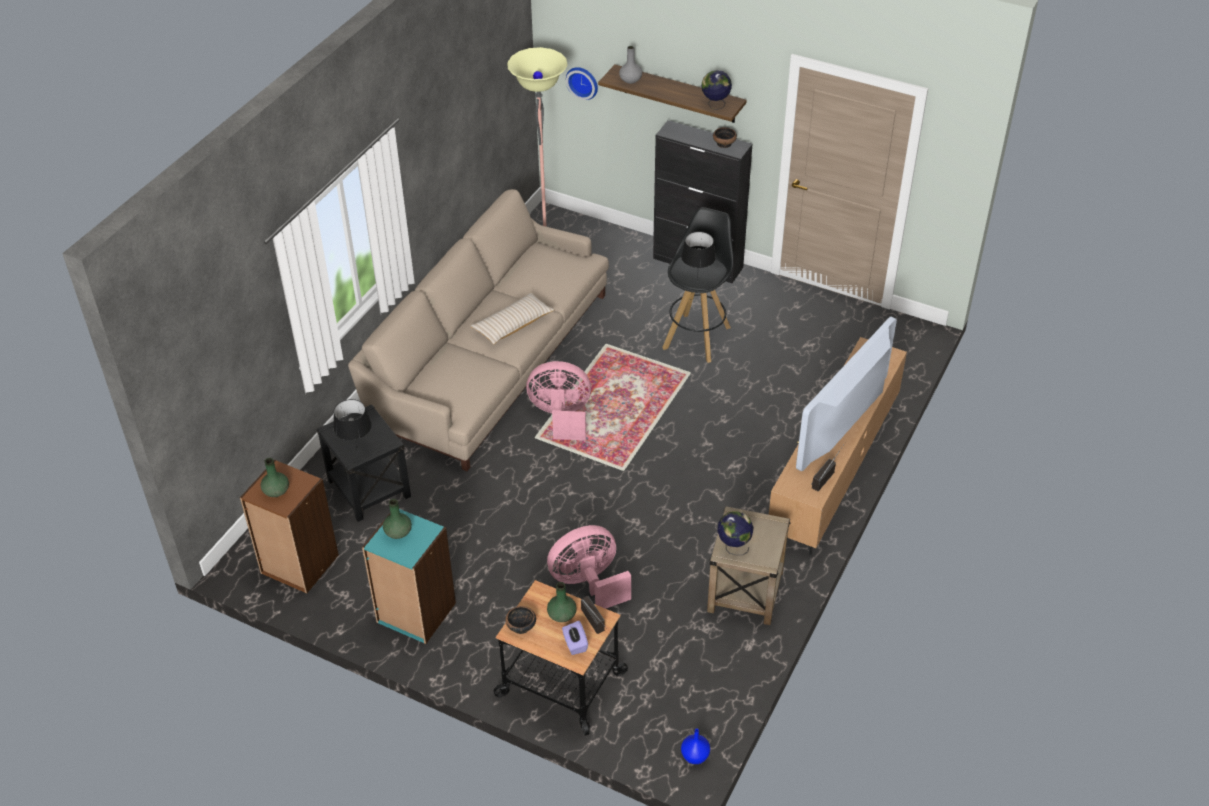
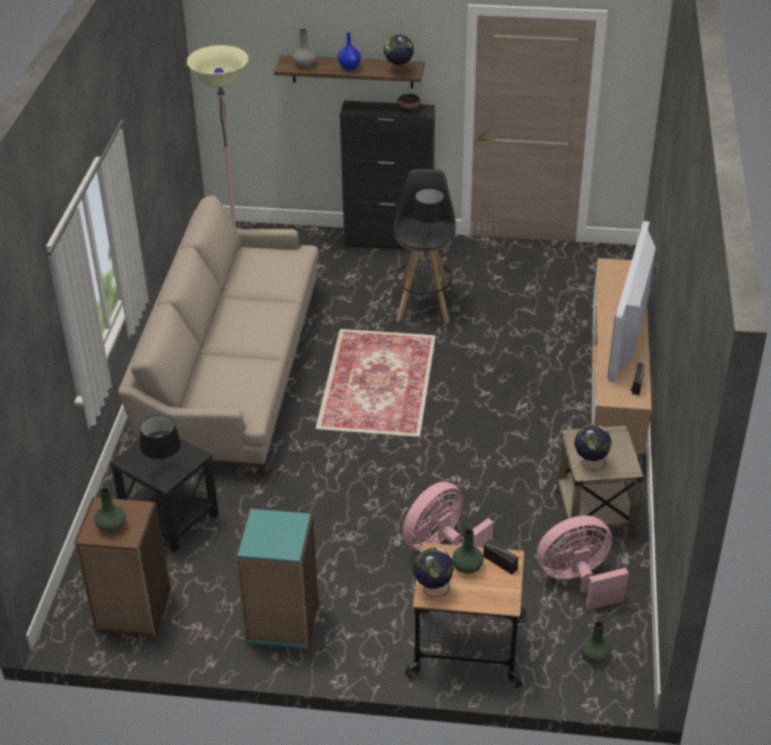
camera: 20 degrees left, 5 degrees down
(398, 532) = (266, 531): green vase -> green vase (594, 656)
(513, 325) = (259, 322): beige pillow -> none
(521, 626) = (433, 589): bowl -> globe
(561, 417) = (332, 403): pink fan -> pink fan (578, 581)
(575, 644) = (496, 590): purple tissue box -> none
(583, 82) = (247, 81): wall clock -> none
(694, 757) = (631, 675): blue vase -> blue vase (349, 68)

